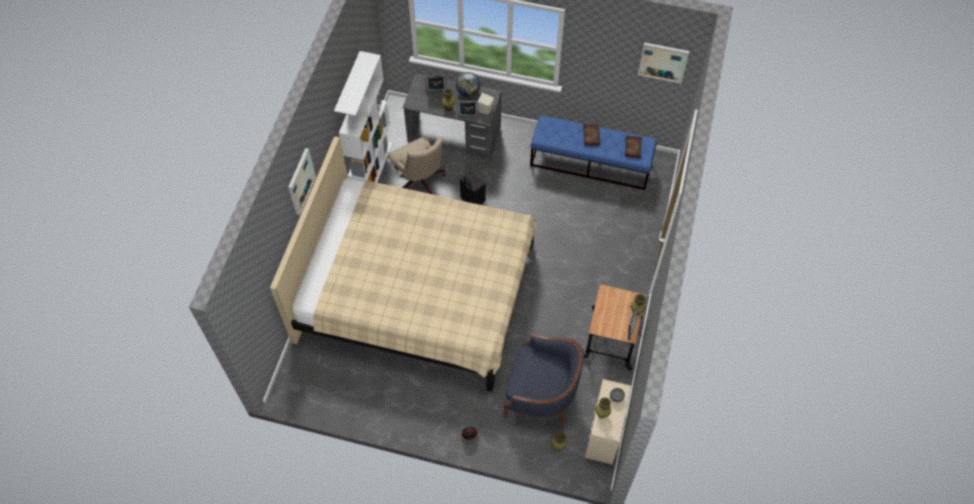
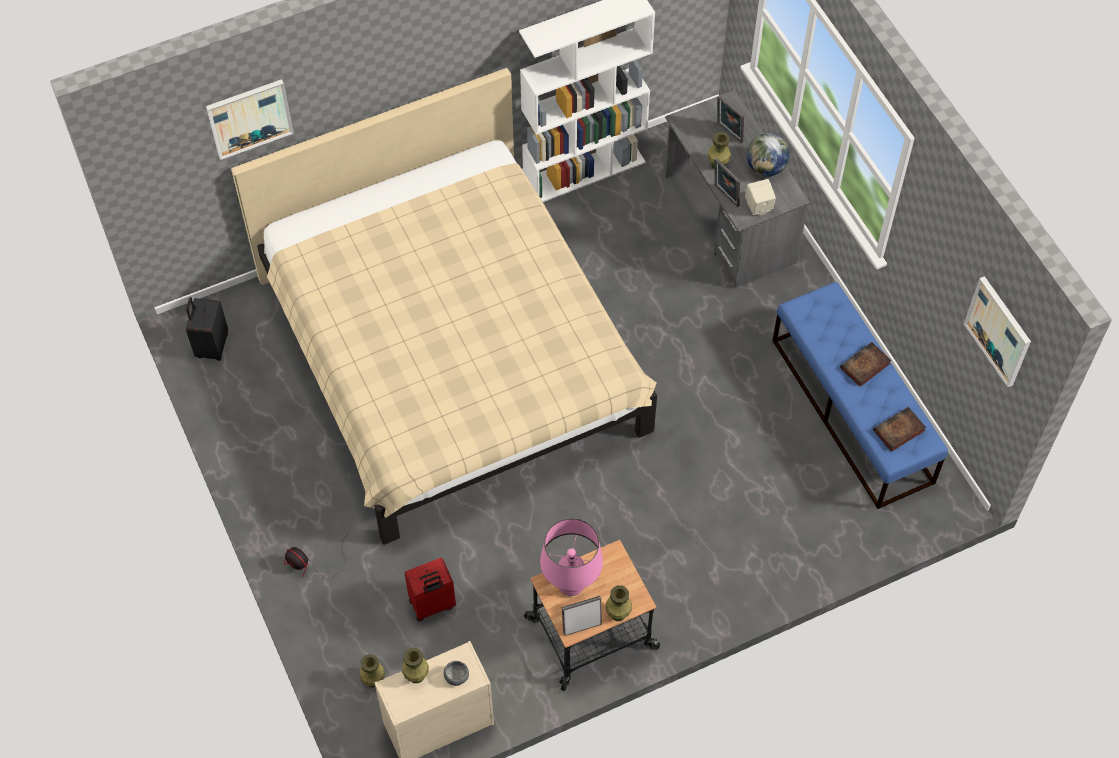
camera: 50 degrees right, 0 degrees up
(300, 181) = (383, 77): picture -> picture (249, 118)
(420, 181) = (618, 236): beige office chair -> none
(472, 201) = (646, 316): black suitcase -> black suitcase (211, 346)
(541, 393) = (432, 605): blue armchair -> red suitcase
(606, 319) = (571, 585): none -> pink table lamp

